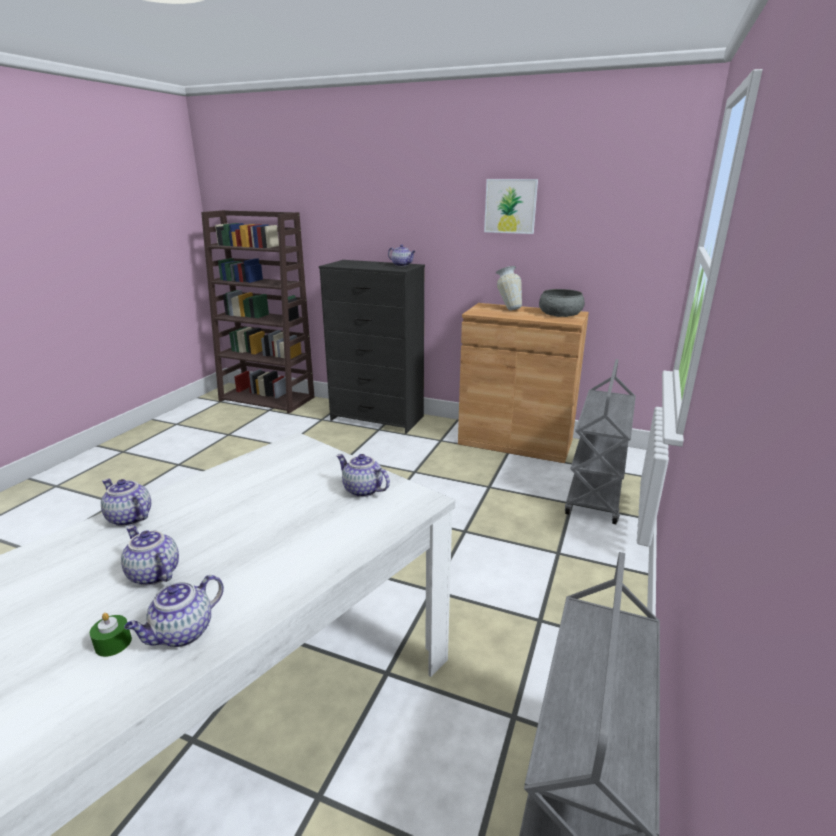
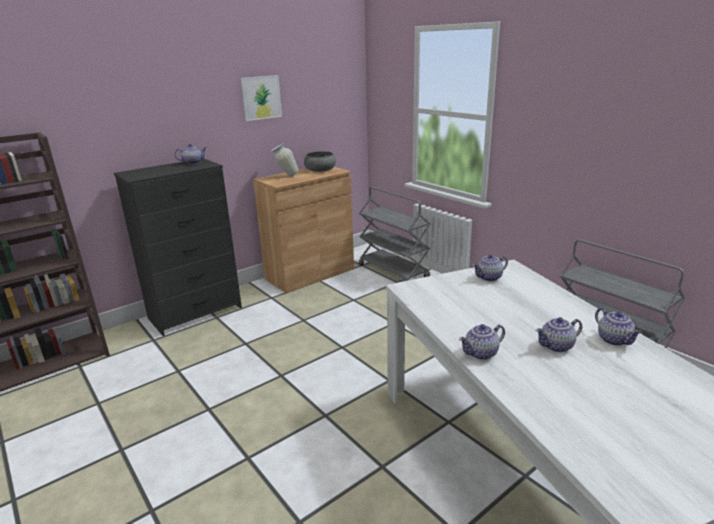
camera: 60 degrees left, 0 degrees up
(113, 643) = (620, 360): green candle -> none

